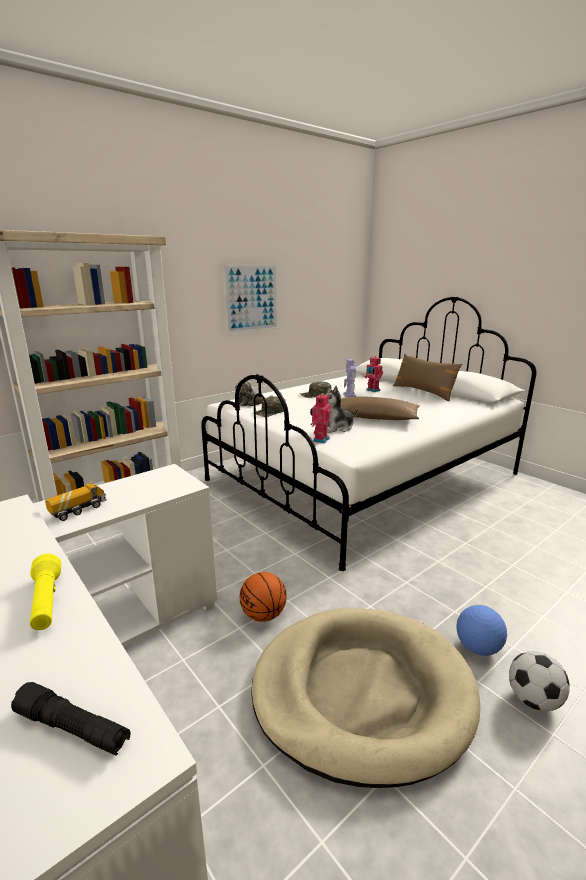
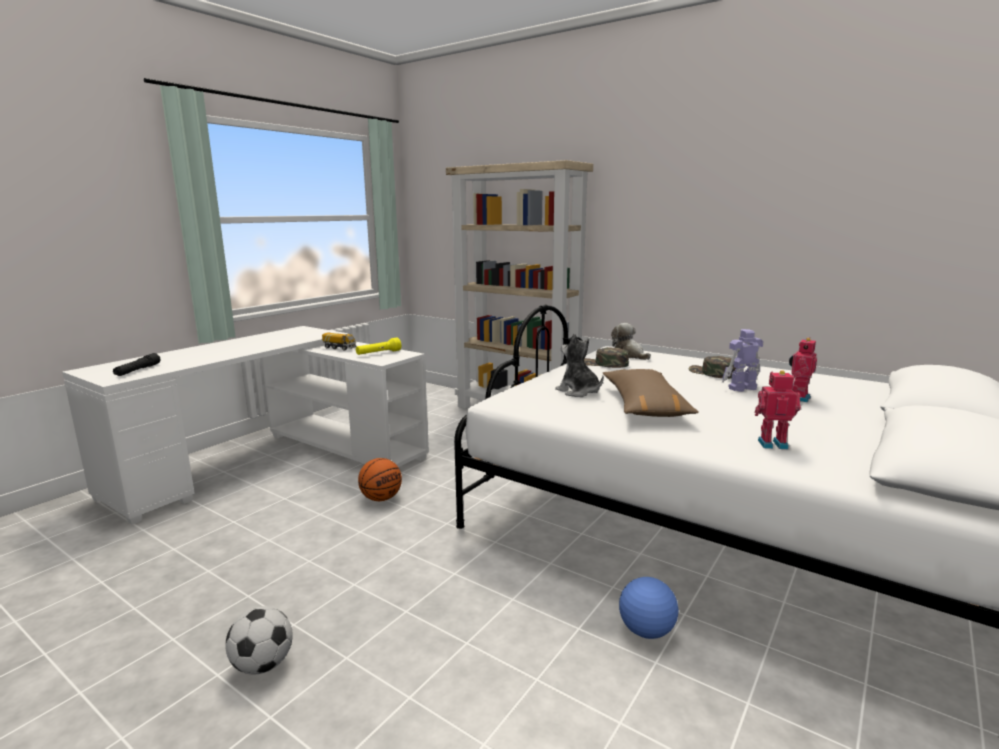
camera: 75 degrees right, 5 degrees down
(46, 602) = (227, 354): yellow flashlight -> yellow flashlight (378, 353)
(251, 298) = (730, 231): picture -> none
(320, 439) = (529, 388): toy robot -> toy robot (772, 443)
(361, 692) = (288, 554): beige dog bed -> none
(423, 392) = (861, 430): brown pillow -> none
(477, 648) = (343, 627): football -> football (646, 631)

